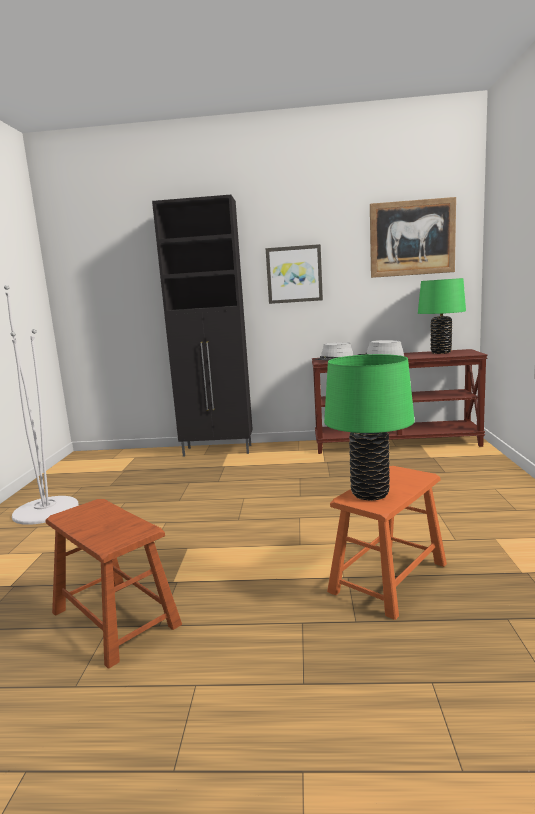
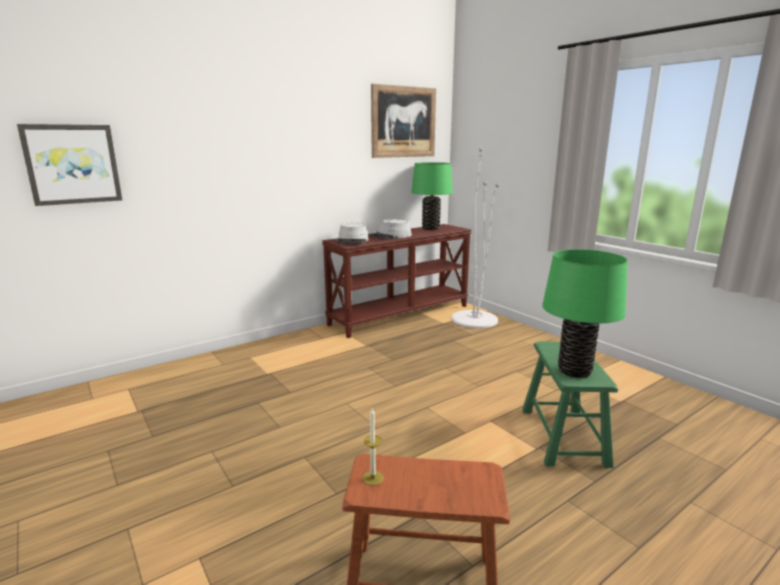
camera: 40 degrees left, 5 degrees up
(46, 510) = (101, 501): white floor lamp -> white floor lamp (474, 319)
(81, 511) = (373, 478): none -> candle
(218, 450) = (234, 356): black cabinet -> none
(294, 274) = (302, 150): picture -> picture (72, 164)
(389, 577) = (563, 436): orange stool -> green stool

